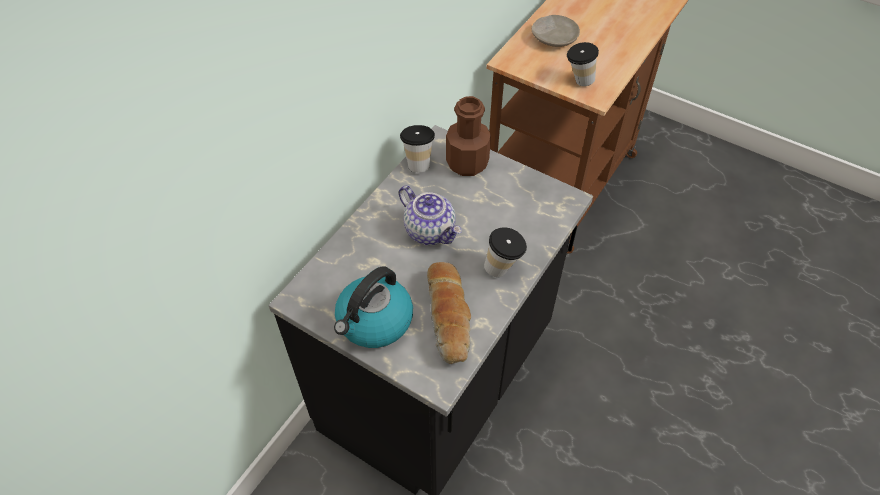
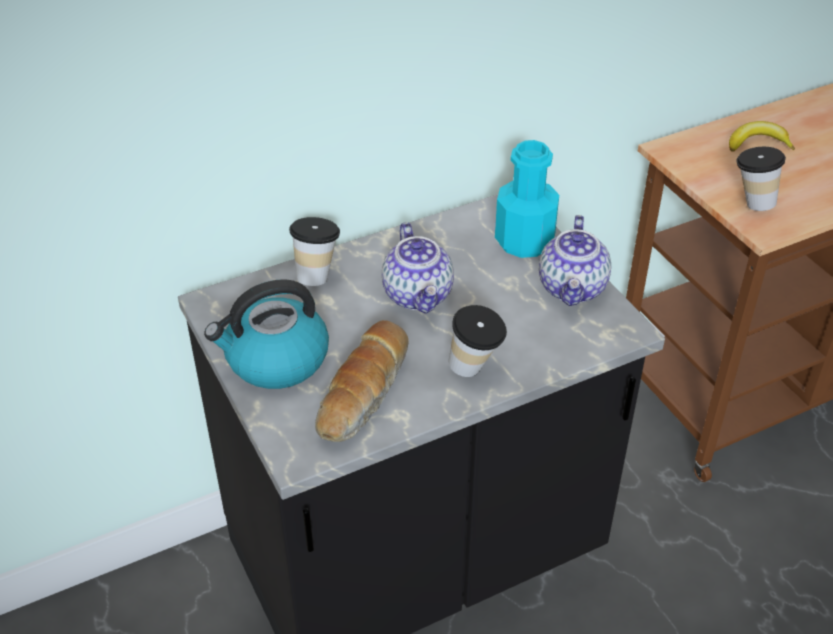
camera: 30 degrees right, 10 degrees down
(418, 163) = (463, 219): cup -> cup (317, 274)
(467, 163) = (524, 241): brown bottle -> turquoise bottle
(519, 184) = (573, 288): none -> teapot
(554, 37) = (758, 144): beige plate -> banana

